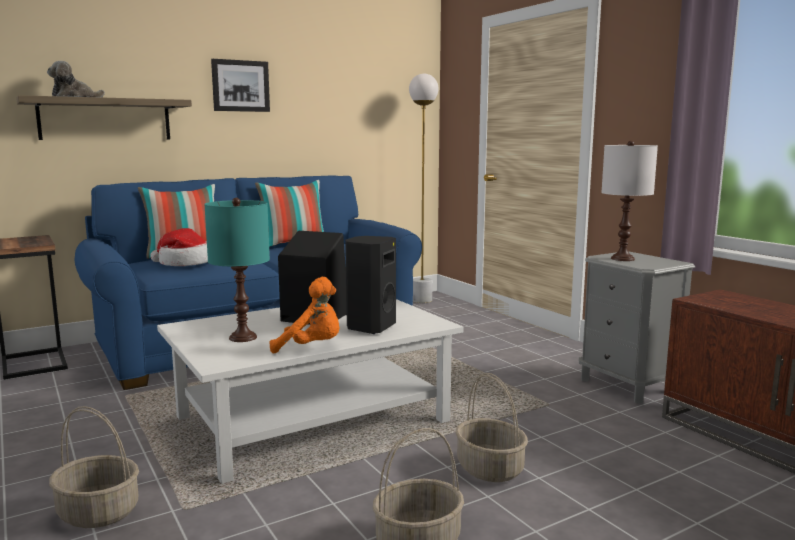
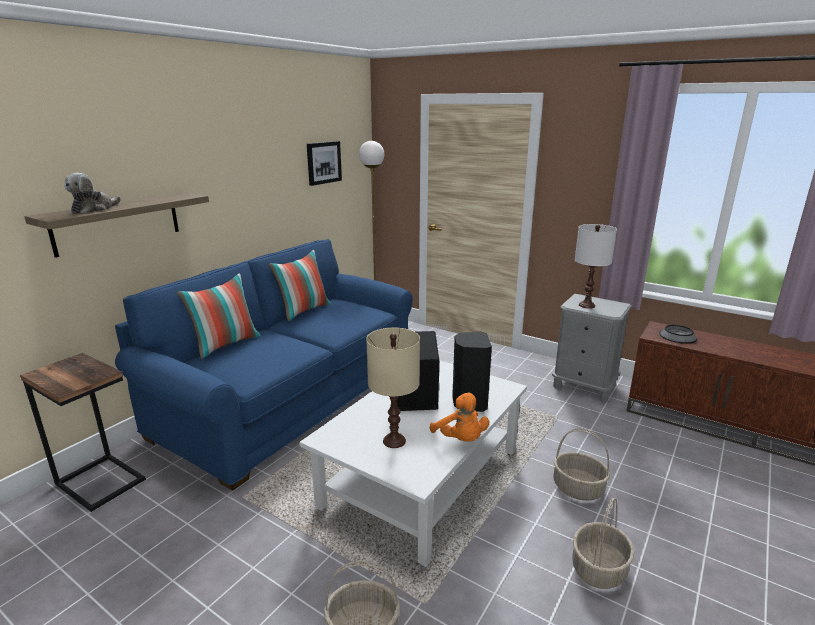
camera: 25 degrees left, 10 degrees up
(186, 263) = (249, 359): hat -> none
(240, 86) = (231, 169): picture -> picture (323, 162)
(243, 337) = (394, 441): turquoise table lamp -> beige table lamp
(312, 348) = (460, 440): orange plush toy -> orange plush toy turned 75 degrees clockwise
(738, 303) = (677, 336): none -> bowl

